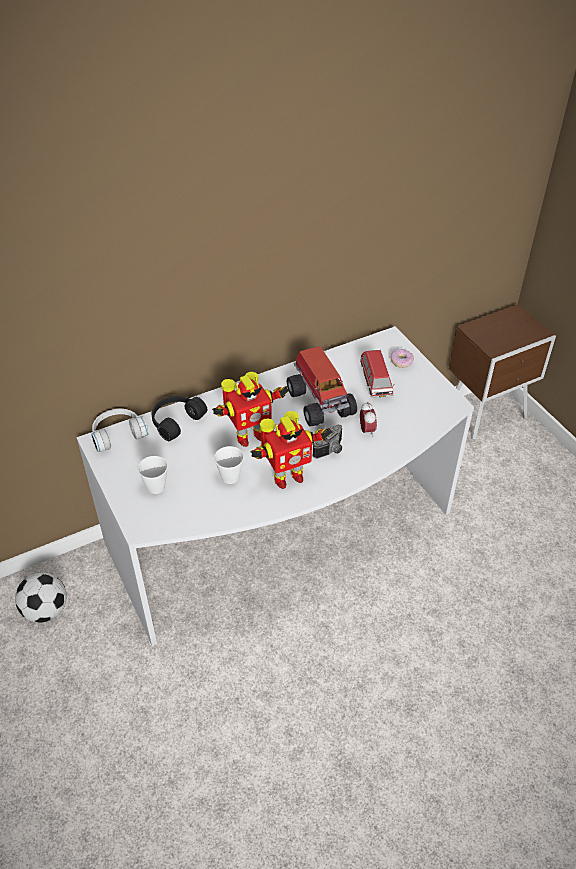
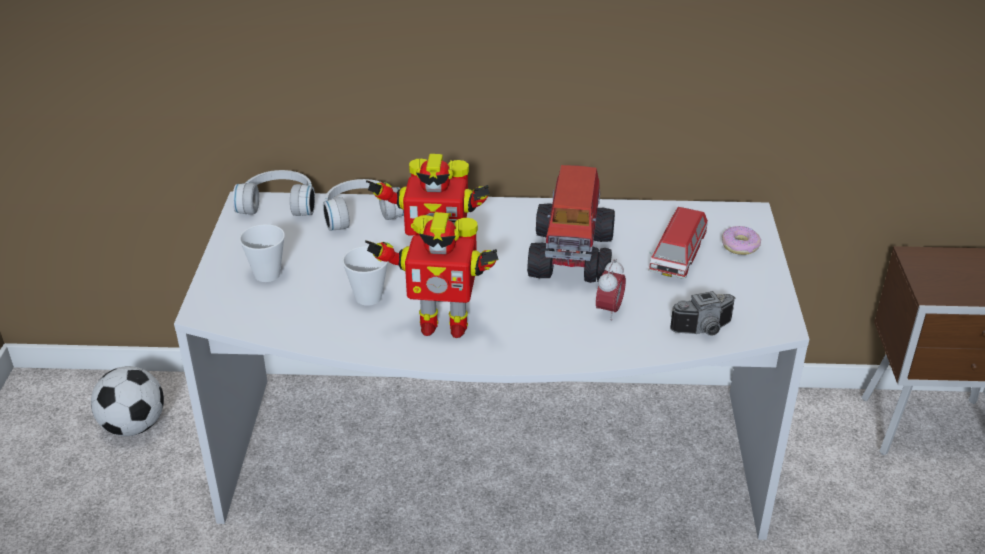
camera: 30 degrees right, 10 degrees down
(175, 421) = (360, 213): black headphones -> white headphones
(331, 450) = (535, 316): camera -> camera (705, 331)

